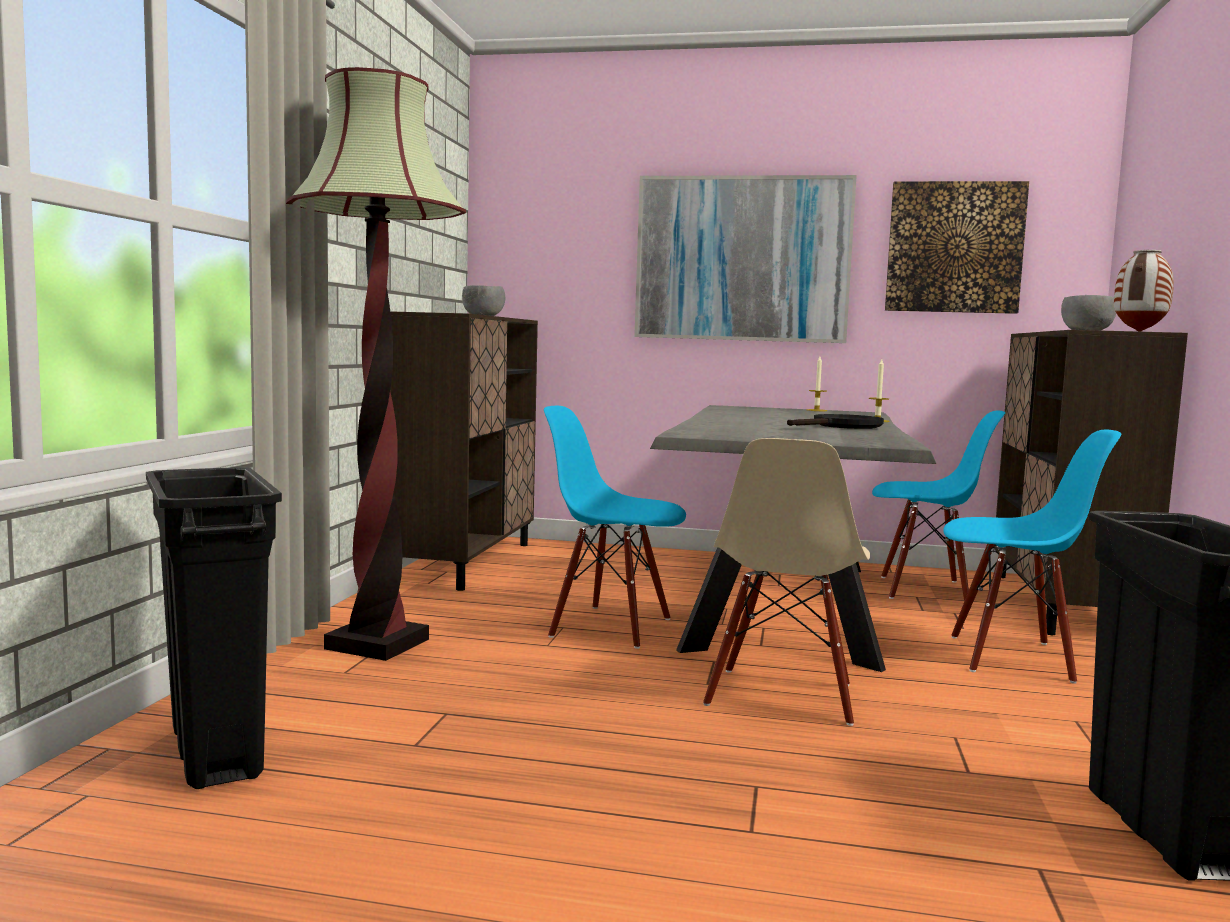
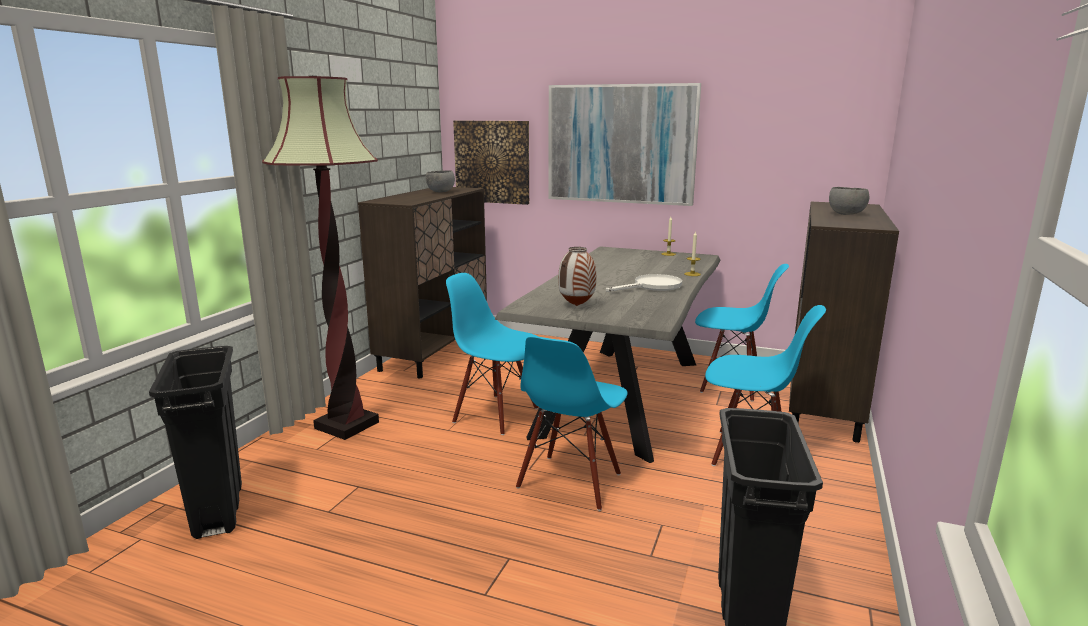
camera: 10 degrees right, 10 degrees up
(782, 696) = (570, 482): beige chair -> blue chair
(841, 426) = (652, 287): black frying pan -> white frying pan
(954, 247) = (772, 135): picture -> picture (492, 162)
(1140, 331) = (870, 224): vase -> vase (576, 306)

